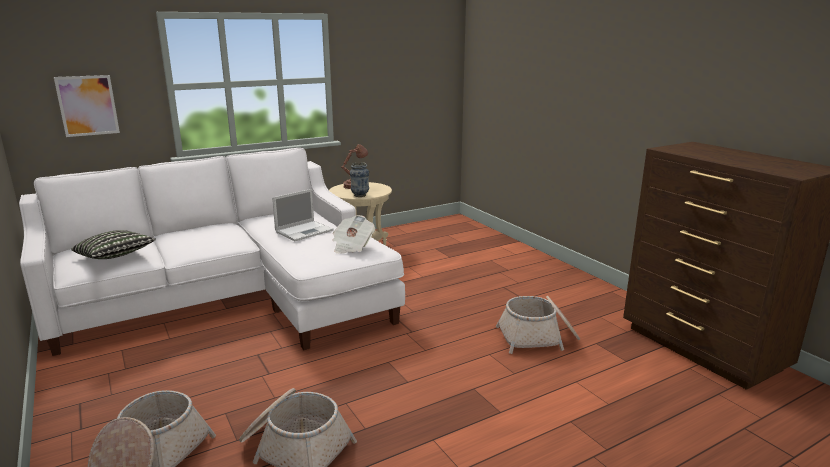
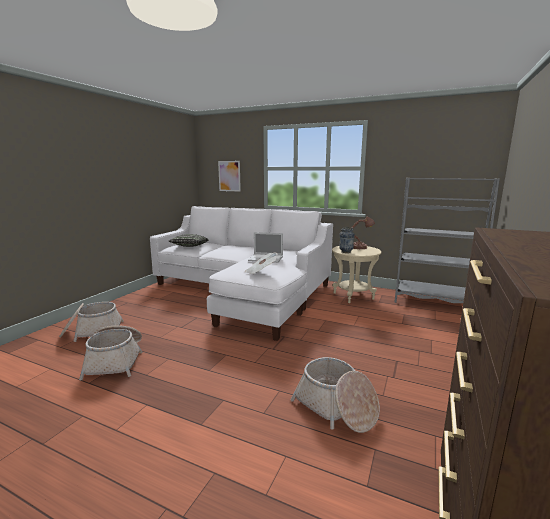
camera: 55 degrees right, 5 degrees down
(432, 227) = (434, 302): none -> grey bookcase

